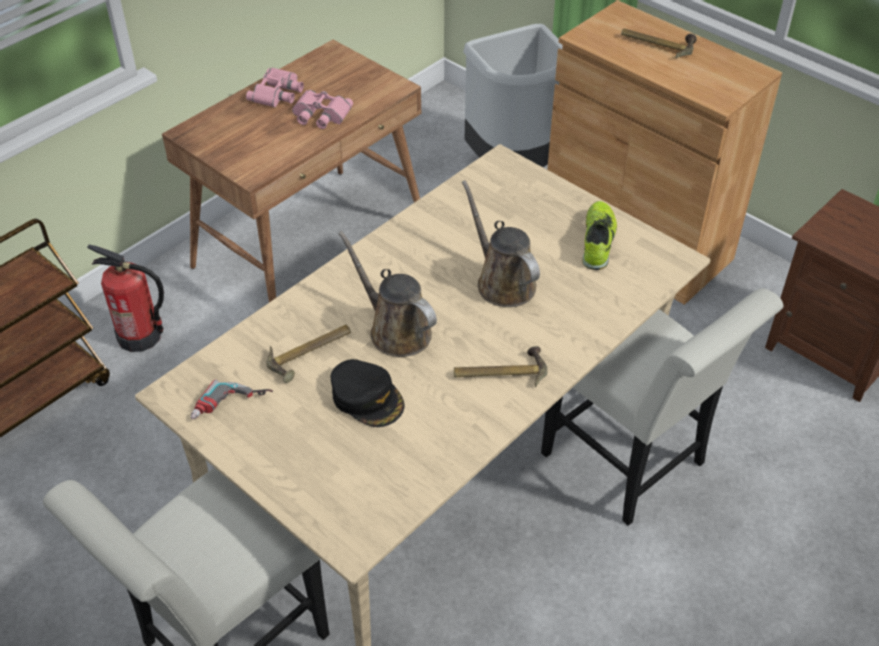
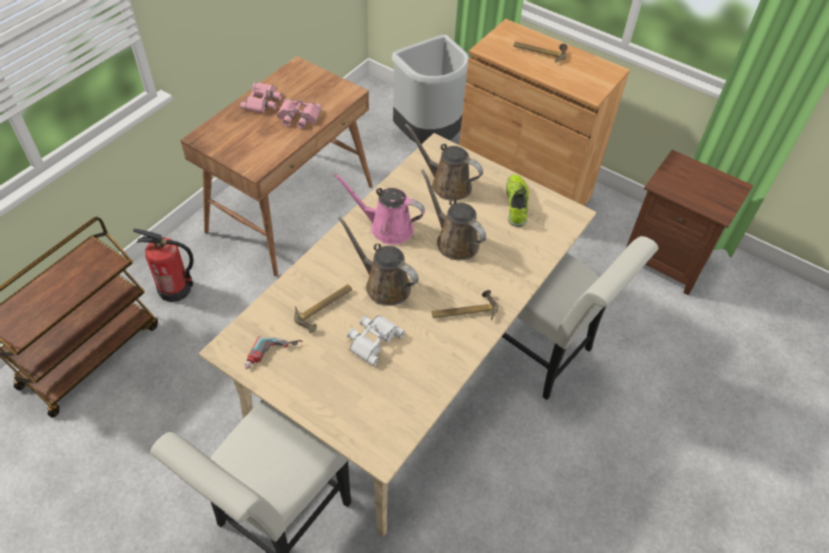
camera: 10 degrees left, 5 degrees up
(367, 398) = (372, 339): black cap -> white binoculars
(413, 258) = (387, 227): none -> pink watering can
(506, 210) = (447, 184): none -> brown watering can

